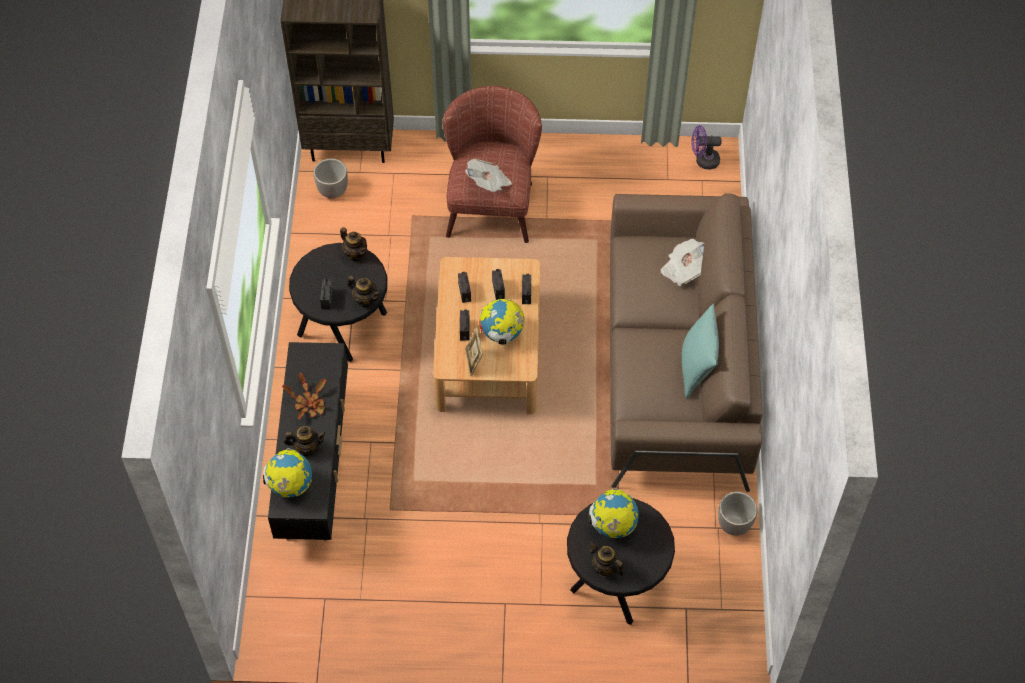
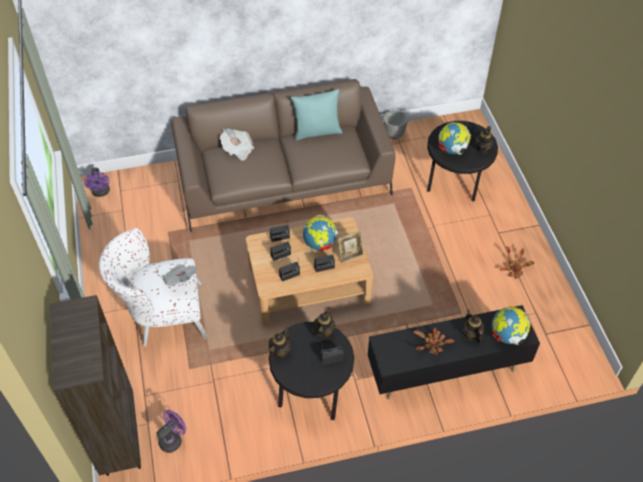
camera: 105 degrees left, 5 degrees down
(333, 191) = (173, 439): planter -> purple fan
(438, 600) = (514, 268): none -> potted plant
(492, 201) = (163, 315): brown armchair -> white armchair

